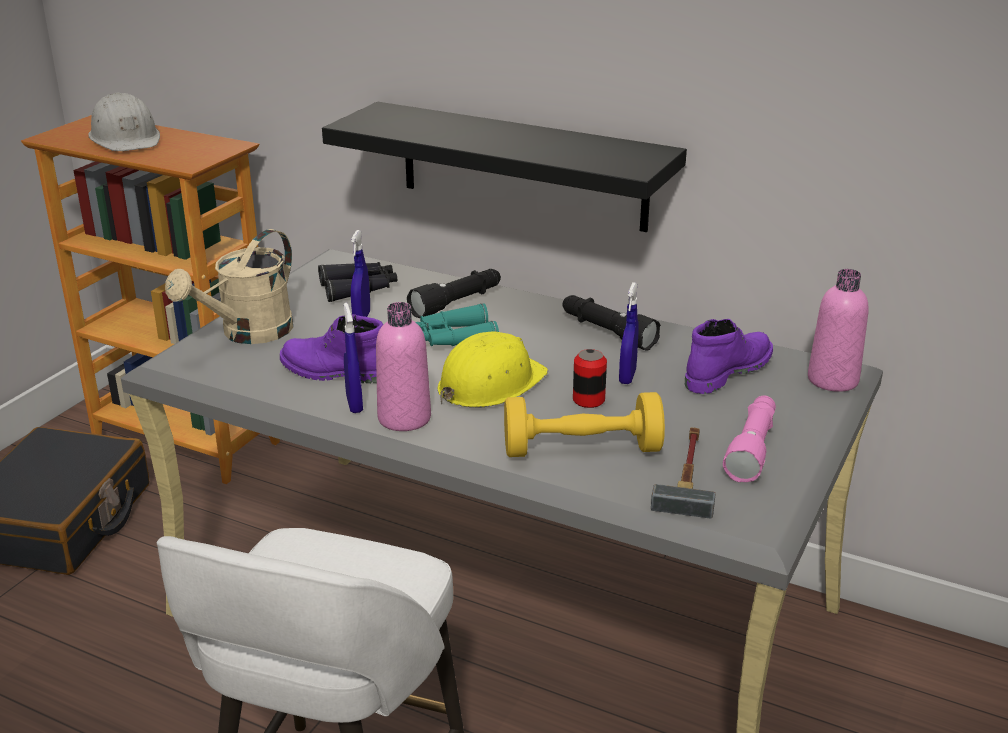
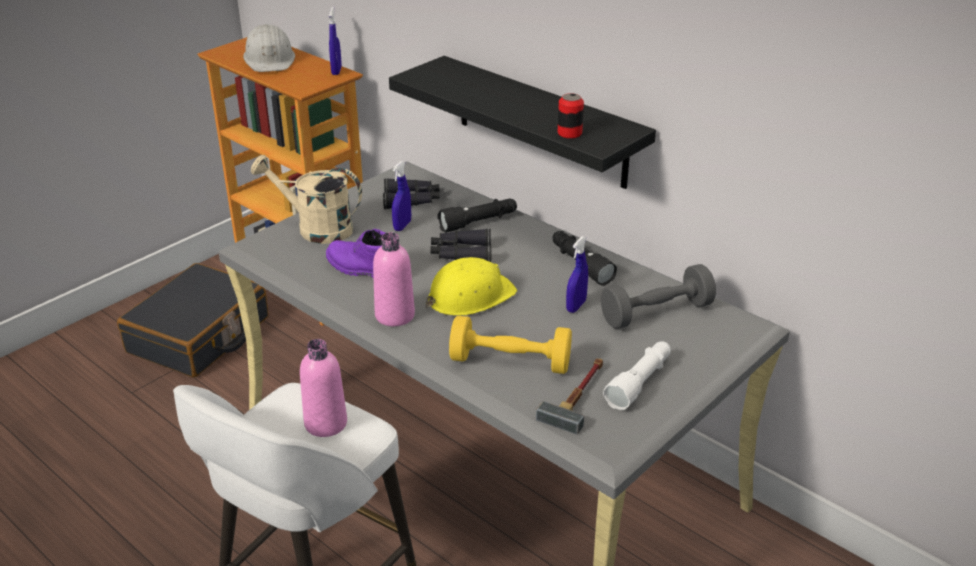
camera: 15 degrees right, 5 degrees up
(248, 334) = (316, 228): beige watering can -> beige watering can turned 60 degrees clockwise
(354, 404) = (365, 298): blue spray bottle -> blue spray bottle (336, 71)
(453, 339) = (461, 254): turquoise binoculars -> black binoculars
(588, 400) = (536, 321): can -> can (569, 133)
(726, 371) = (656, 313): purple boot -> grey dumbbell
(752, 448) = (640, 382): pink flashlight -> white flashlight
(832, 380) = (738, 334): pink bottle -> pink bottle (326, 423)

